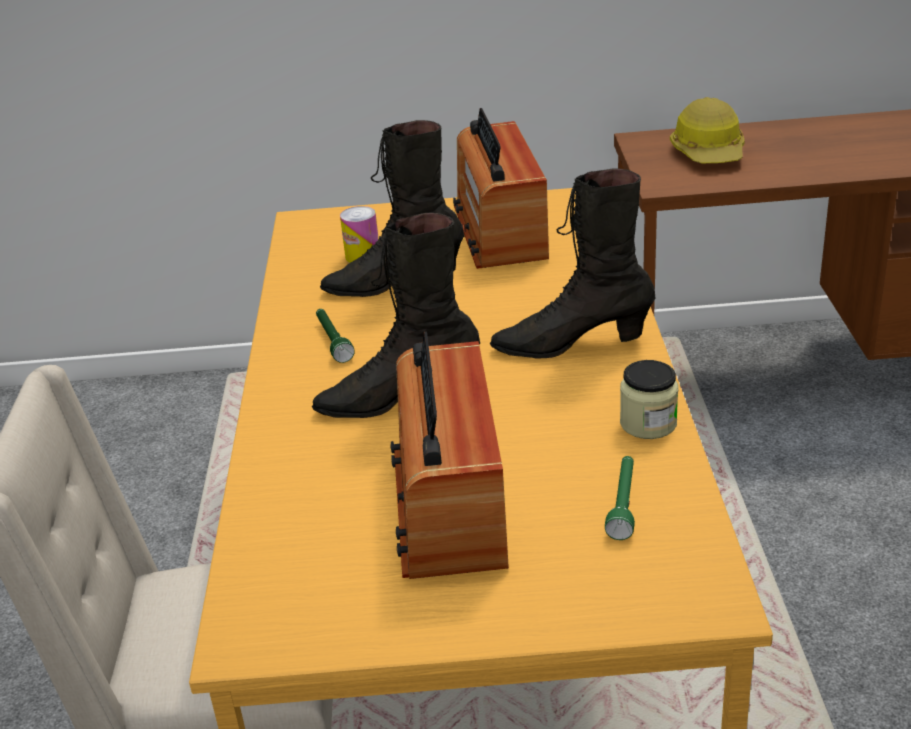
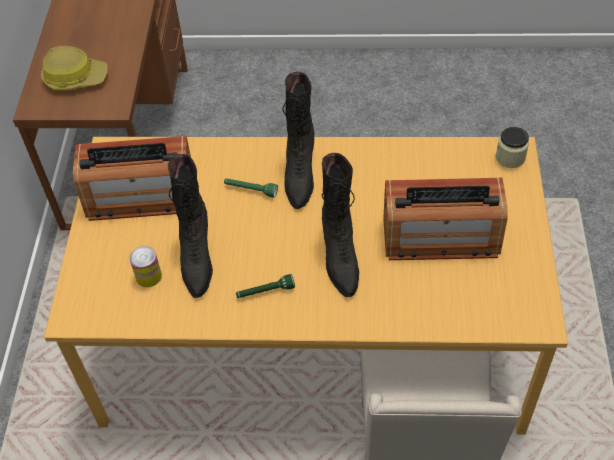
camera: 85 degrees left, 20 degrees up
(623, 504) = (448, 170): green flashlight -> green flashlight (250, 190)
(648, 423) = (383, 153): jar -> jar (510, 157)

